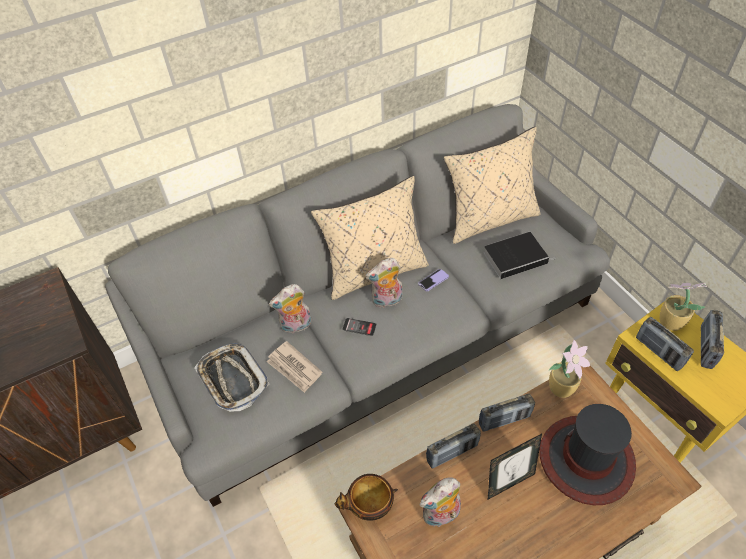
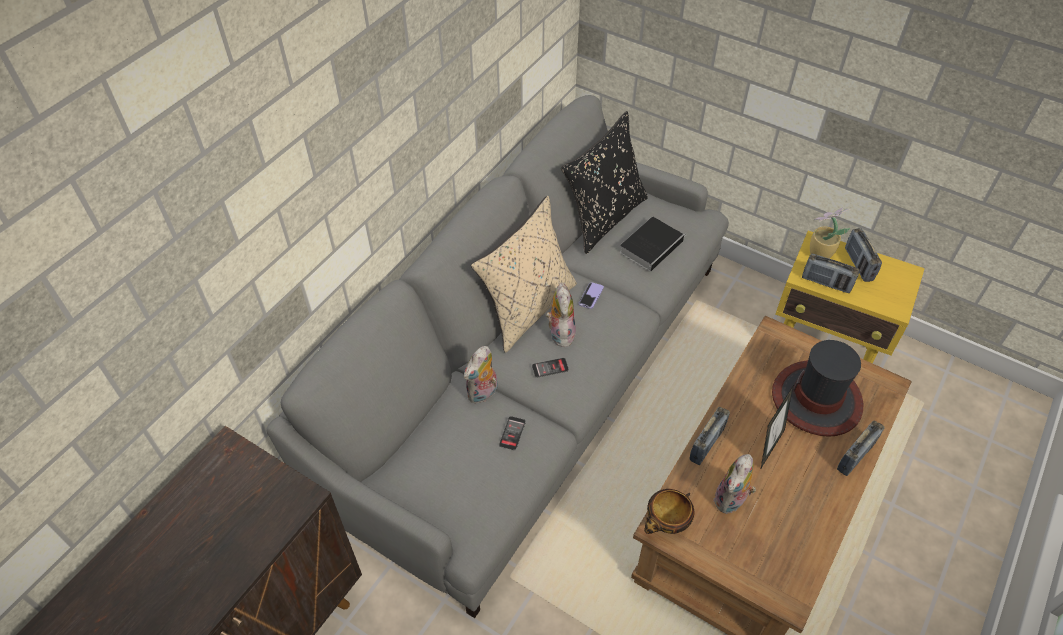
camera: 30 degrees left, 0 degrees up
(232, 379) = (457, 471): tray -> none
(294, 368) = (512, 433): newspaper -> phone
(386, 301) = (560, 333): plush toy -> plush toy turned 135 degrees clockwise
(489, 219) = (603, 218): beige pillow -> black pillow
(504, 420) = (732, 396): radio -> radio (855, 456)
(562, 387) = (762, 347): potted plant -> none

